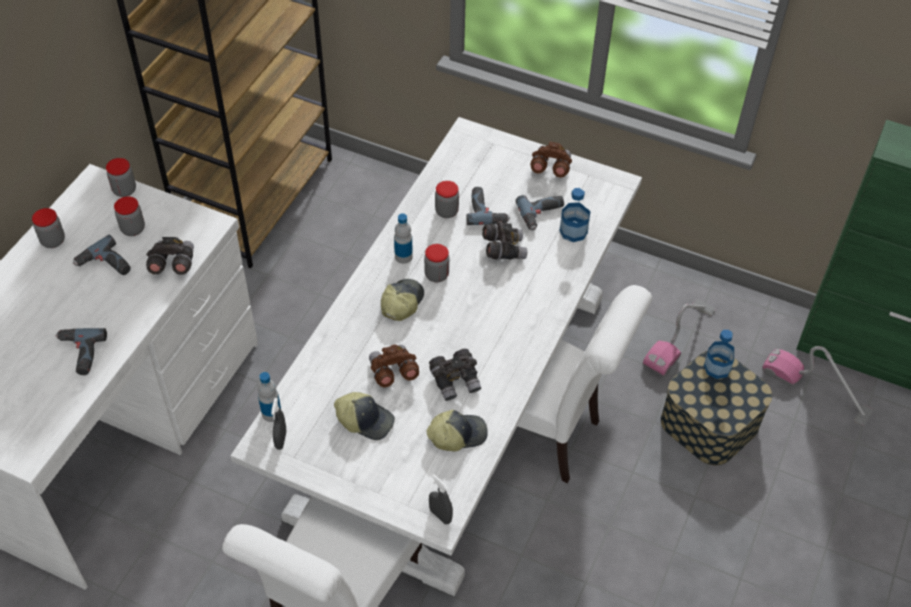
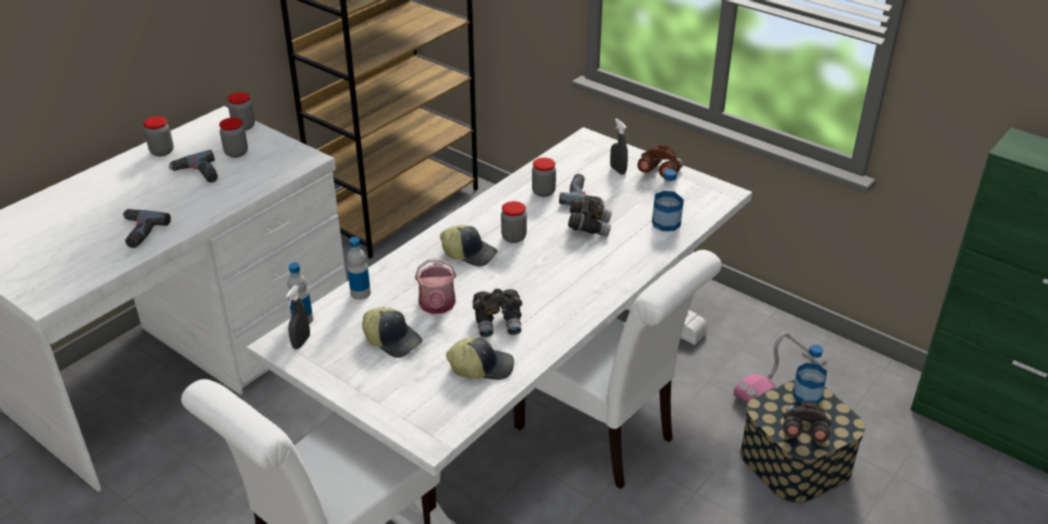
camera: 15 degrees right, 15 degrees down
(172, 265) = (257, 182): grey binoculars -> grey binoculars (803, 432)
(393, 373) = (437, 306): brown binoculars -> watering can
(401, 303) = (469, 253): cap -> cap turned 75 degrees clockwise
(403, 256) = (487, 219): bottle -> bottle (360, 293)
(440, 515) = (434, 433): grey spray bottle -> grey spray bottle (618, 170)
(542, 215) = (639, 207): power drill -> none
(815, 390) = (925, 452): vacuum cleaner -> none

